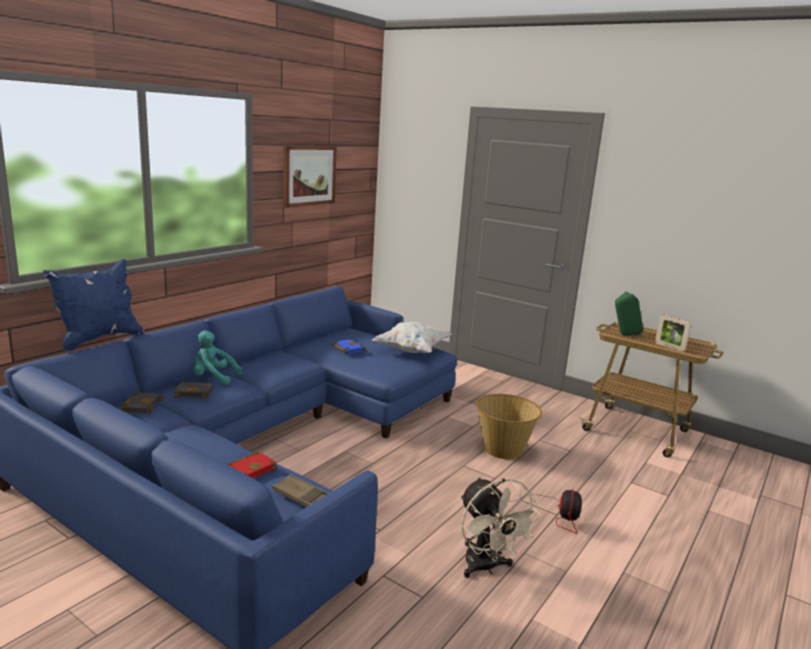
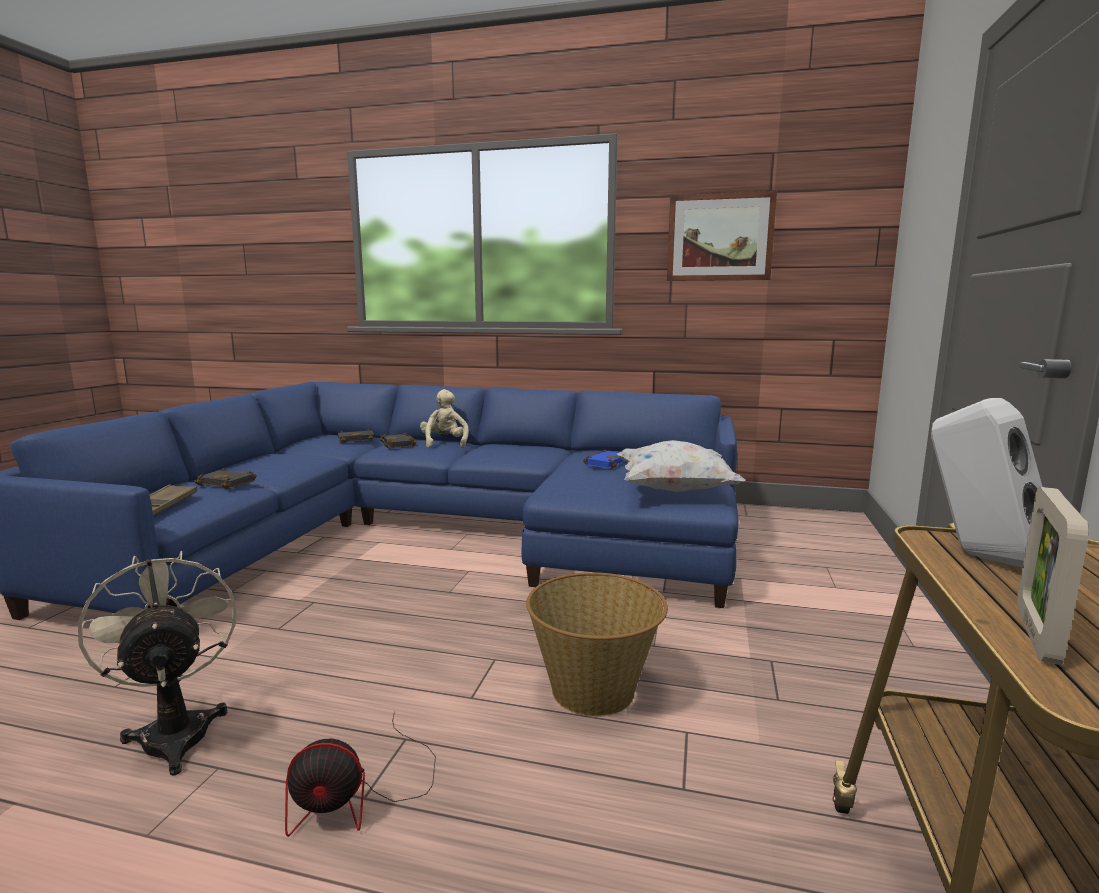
camera: 70 degrees right, 5 degrees down
(99, 339) = (389, 382): blue pillow -> none
(213, 378) = (445, 443): turquoise plush toy -> beige plush toy
(251, 470) = (229, 483): red book -> black book
(486, 567) = (176, 730): beige fan -> beige fan turned 105 degrees clockwise
(624, 335) = (976, 555): green speaker -> white speaker

